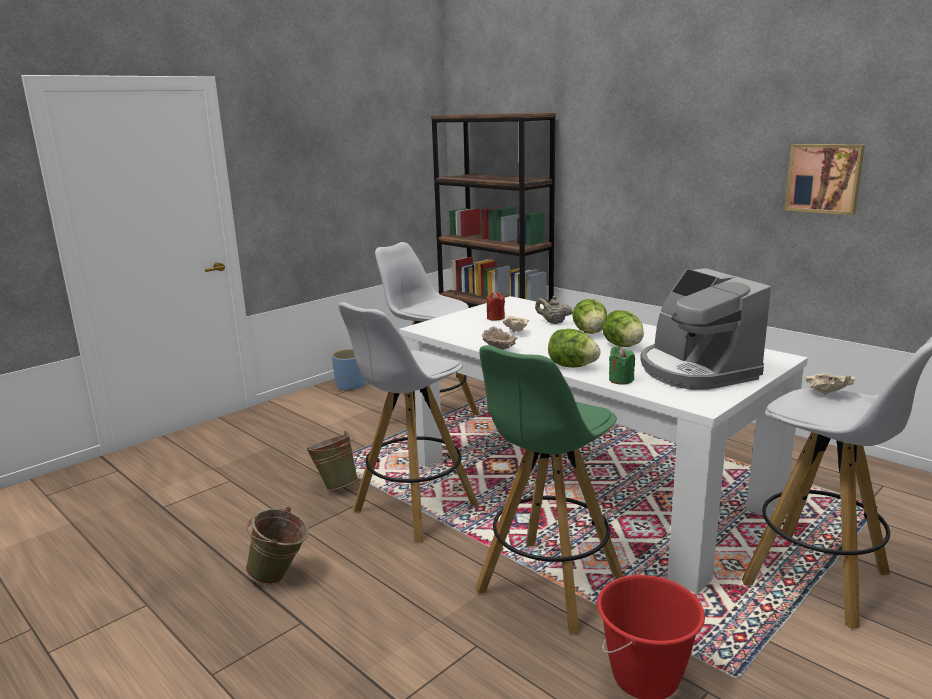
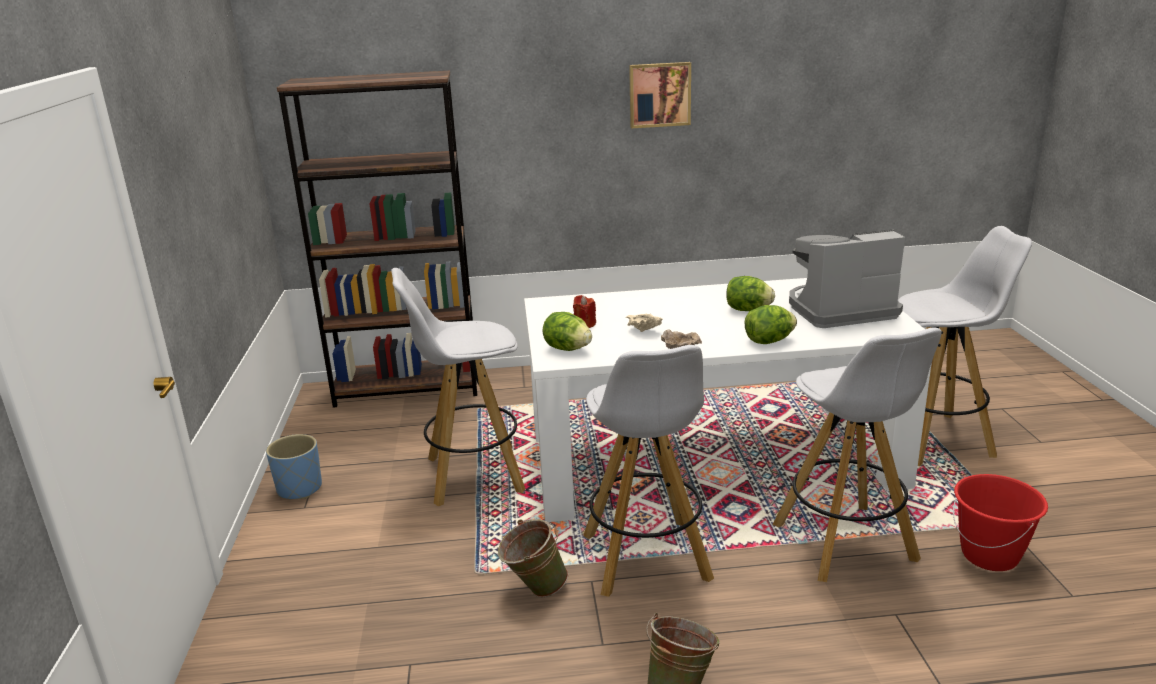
camera: 50 degrees left, 5 degrees up
(548, 586) = (845, 544): green stool -> white stool
(553, 322) = (642, 310): beige teapot -> none
(590, 332) = (695, 308): lettuce -> lettuce (567, 349)
(620, 380) = (825, 337): green candle -> none
(695, 370) = (839, 310): coffee machine -> coffee machine turned 150 degrees clockwise
(824, 178) = (759, 118): picture -> picture (659, 94)
(827, 393) = (922, 296): beige bowl -> none

